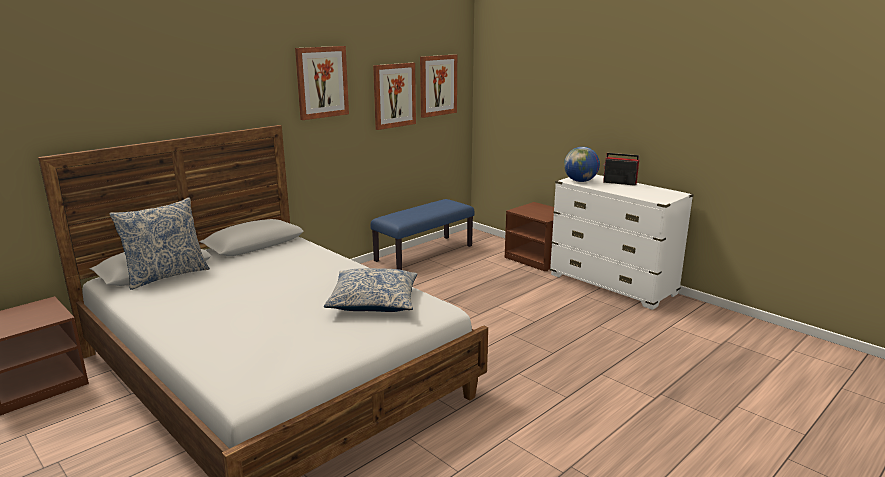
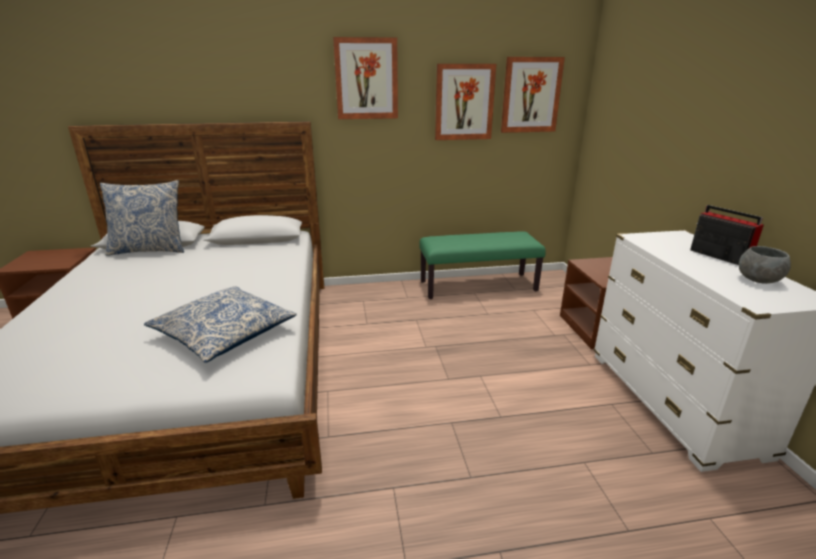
camera: 35 degrees right, 5 degrees up
(424, 253) = (478, 286): blue bench -> green bench
(580, 181) = (654, 241): globe -> none
(649, 190) = (758, 280): none -> grey bowl

